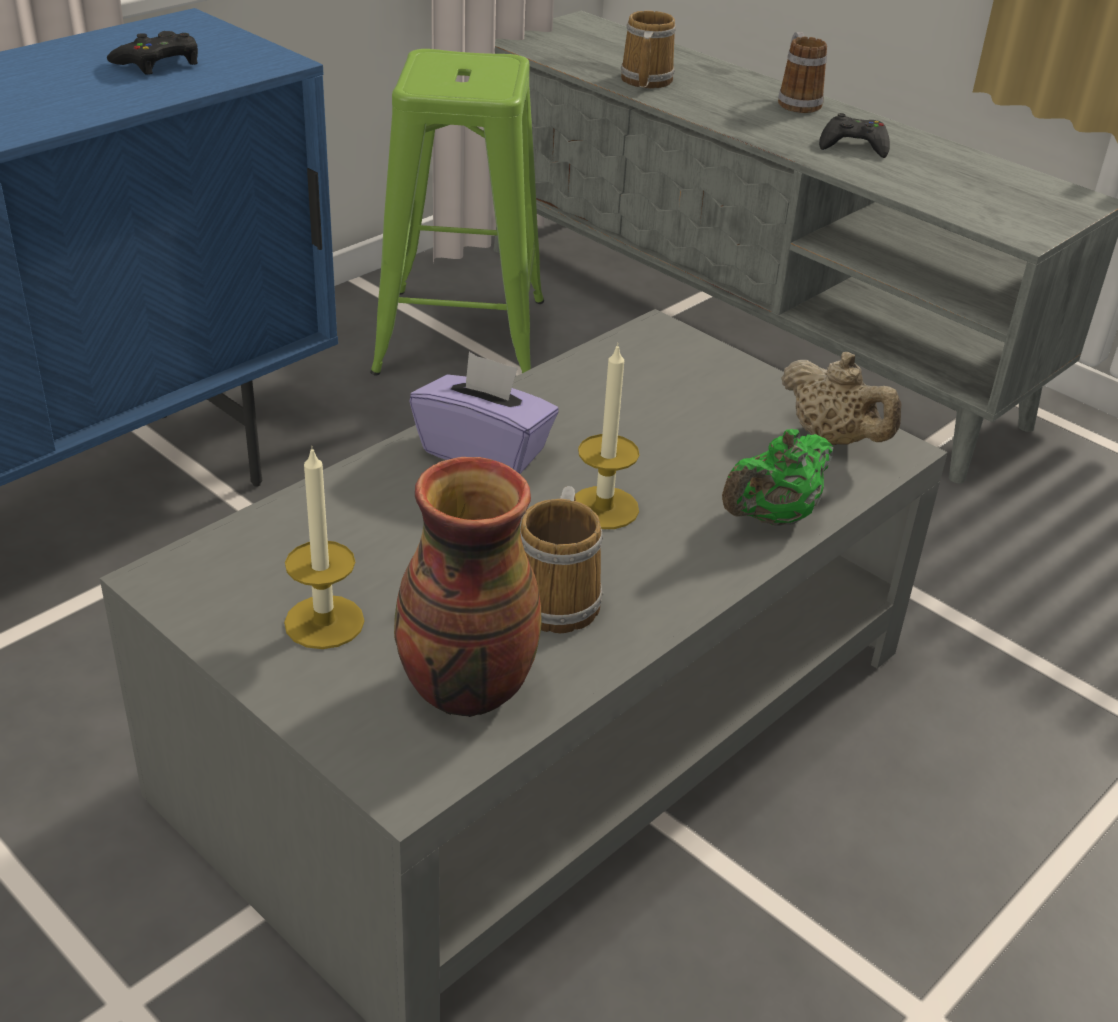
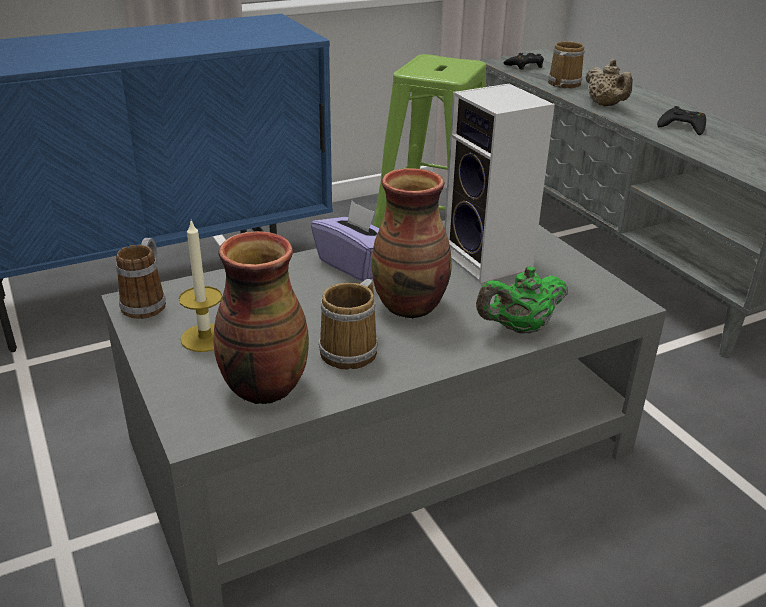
camera: 20 degrees right, 5 degrees down
(158, 63) = (239, 33): black game controller -> black game controller (525, 66)
(604, 508) = (411, 305): candle -> vase
(677, 412) = (490, 262): none -> speaker
(796, 101) = (656, 101): mug -> mug (147, 302)
(833, 439) = (587, 290): beige teapot -> beige teapot (605, 105)

